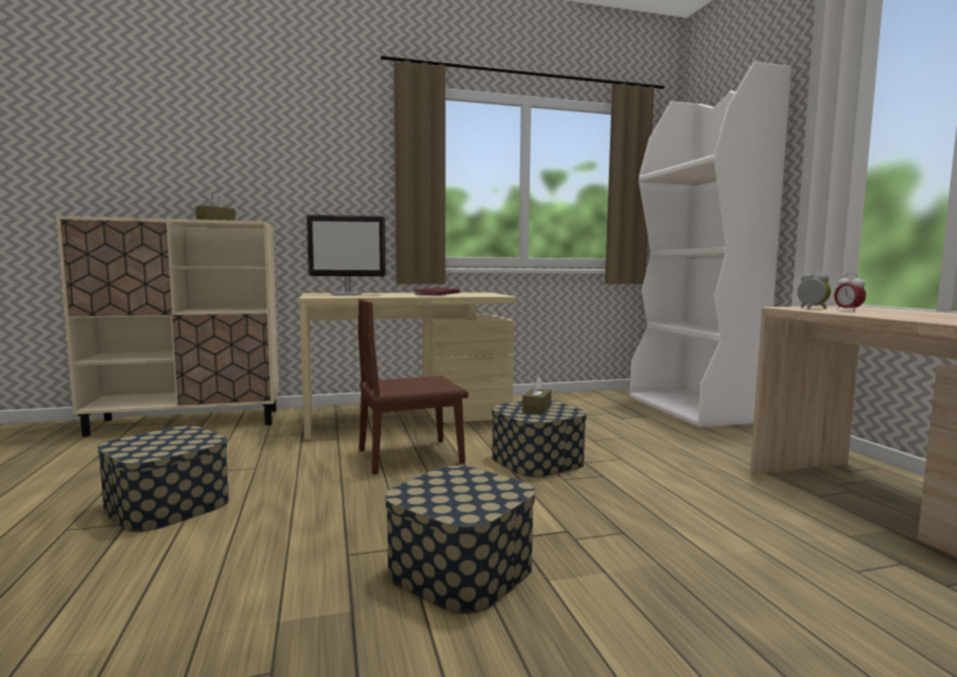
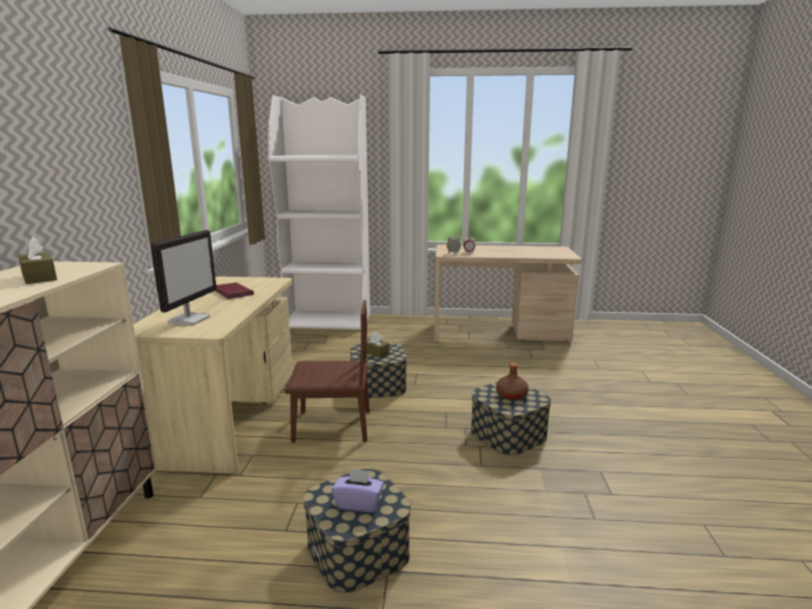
camera: 70 degrees left, 10 degrees up
(158, 443) = (359, 503): none -> purple tissue box
(410, 456) = (332, 426): brown chair -> brown chair turned 90 degrees counterclockwise
(464, 491) = (511, 395): none -> brown bottle

